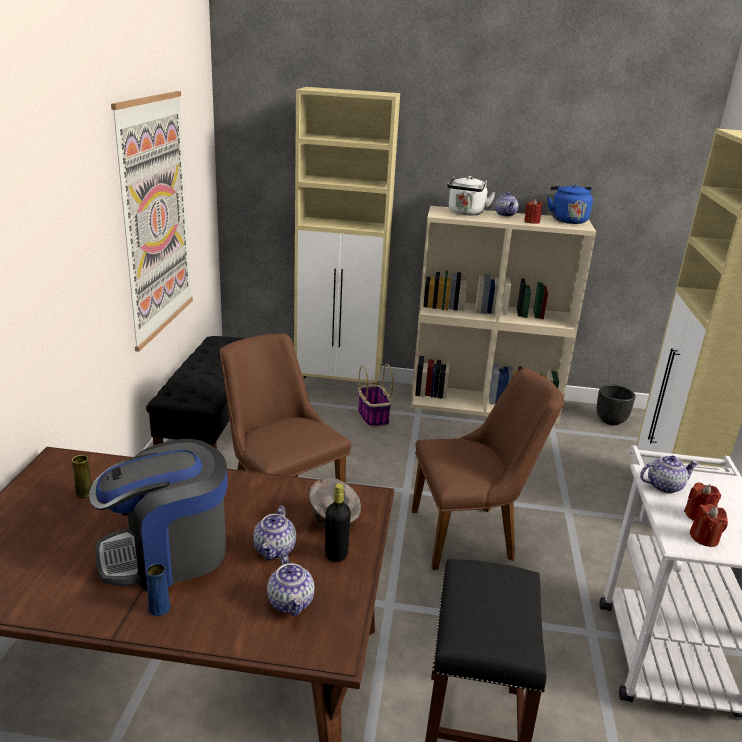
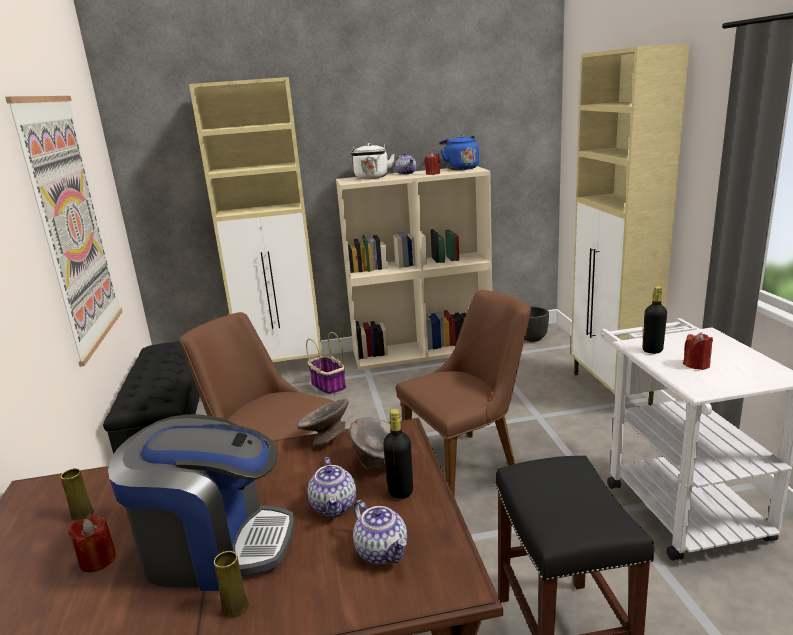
camera: 15 degrees left, 5 degrees down
(159, 608) = (235, 607): blue vase -> yellow vase
(167, 554) = (215, 547): coffee machine -> coffee machine turned 135 degrees counterclockwise
(302, 484) = (326, 438): none -> grey bowl
(664, 486) = (652, 350): teapot -> black bottle
(704, 538) = (714, 379): red candle -> red candle (98, 560)

